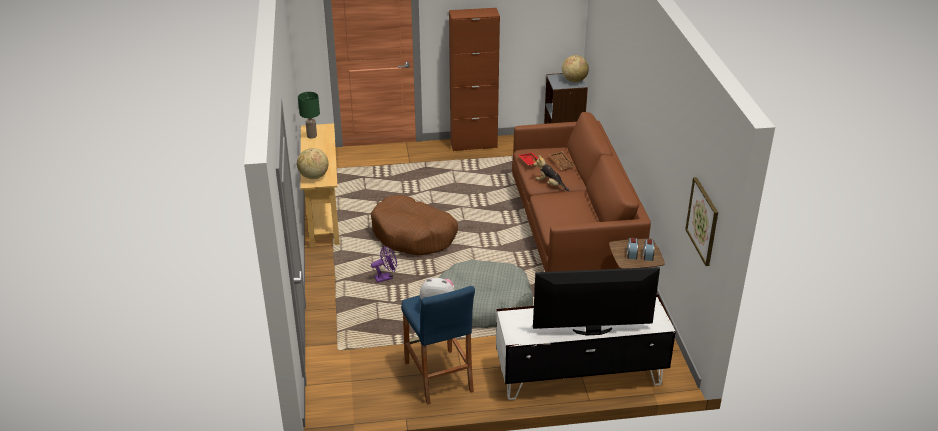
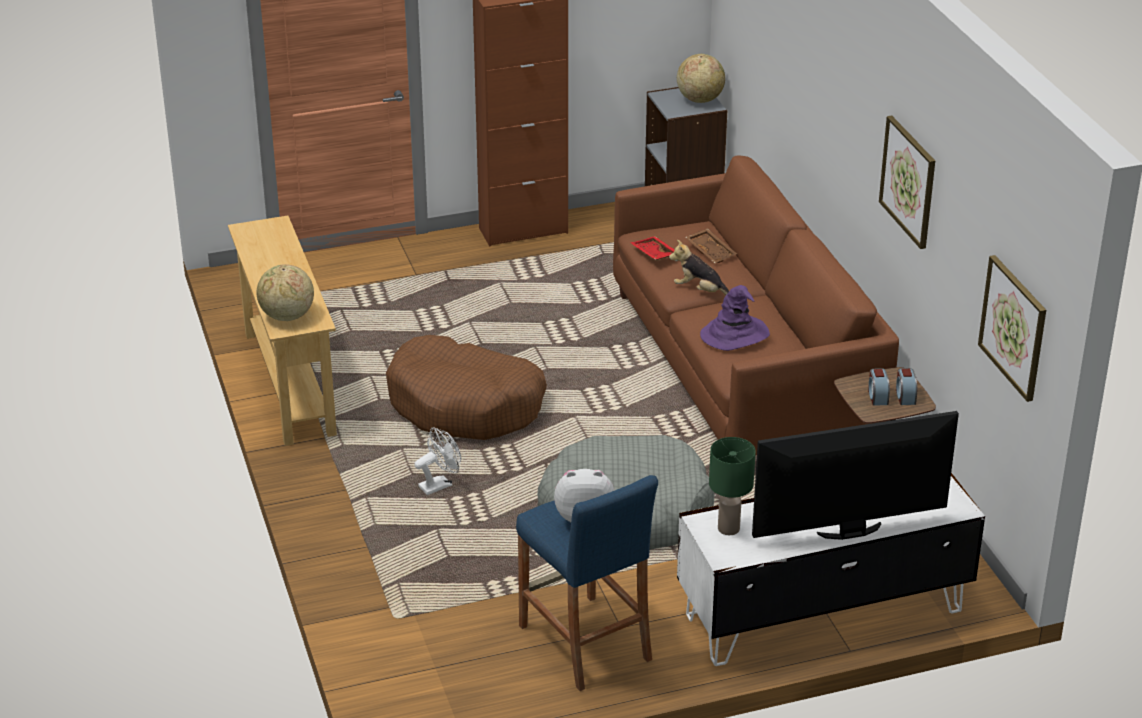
camera: 10 degrees left, 0 degrees up
(311, 136) = (255, 242): green table lamp -> green table lamp (728, 528)
(386, 277) = (440, 484): purple fan -> white fan
(561, 211) = (735, 334): none -> purple hat
(661, 131) = (908, 181): none -> picture

